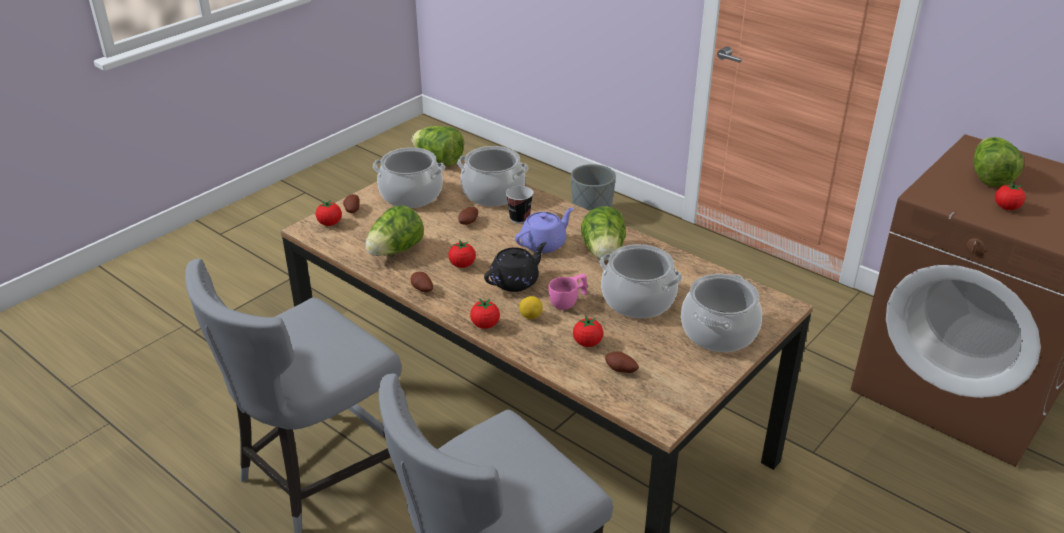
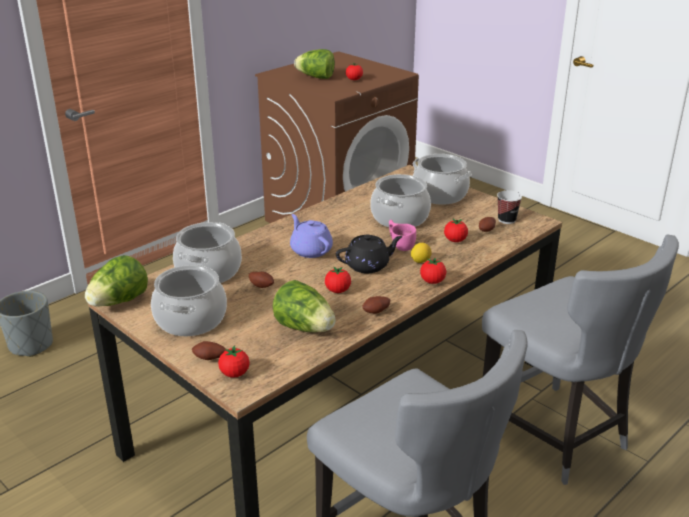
camera: 85 degrees left, 5 degrees down
(515, 281) = (368, 265): black teapot -> black teapot turned 105 degrees clockwise
(519, 218) = (263, 260): cup -> cup (507, 220)
(603, 253) = (331, 226): lettuce -> none

